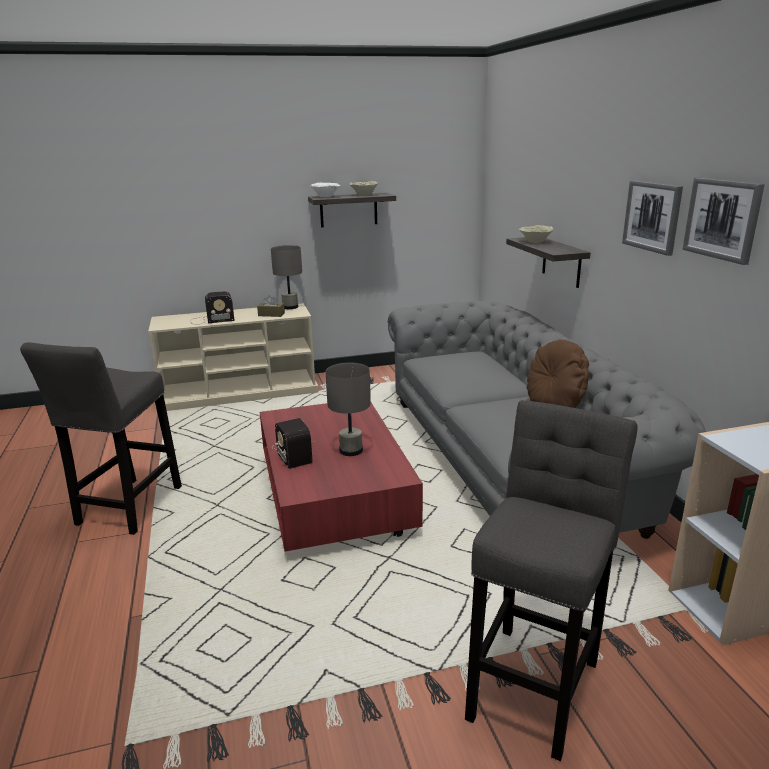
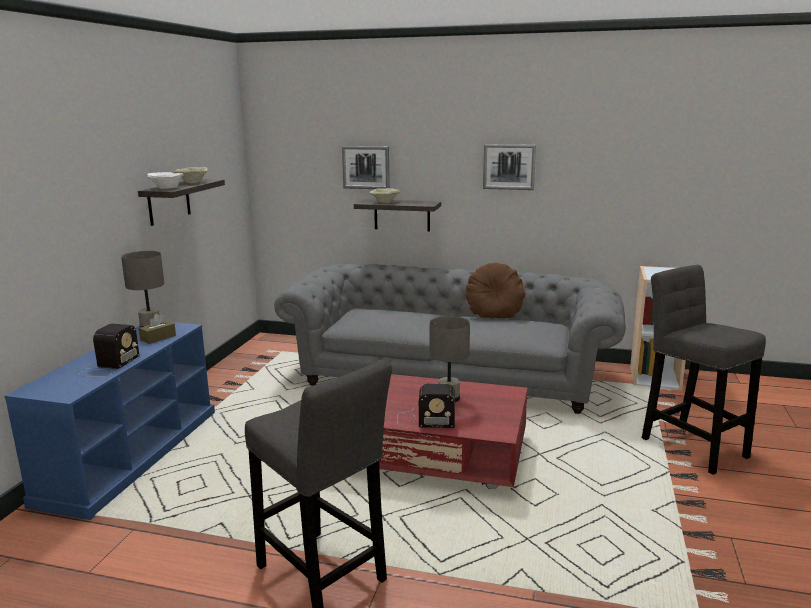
camera: 60 degrees left, 5 degrees down
(240, 392) = (132, 454): beige tv stand -> blue tv stand
(722, 219) = (574, 161): picture -> picture (366, 167)

